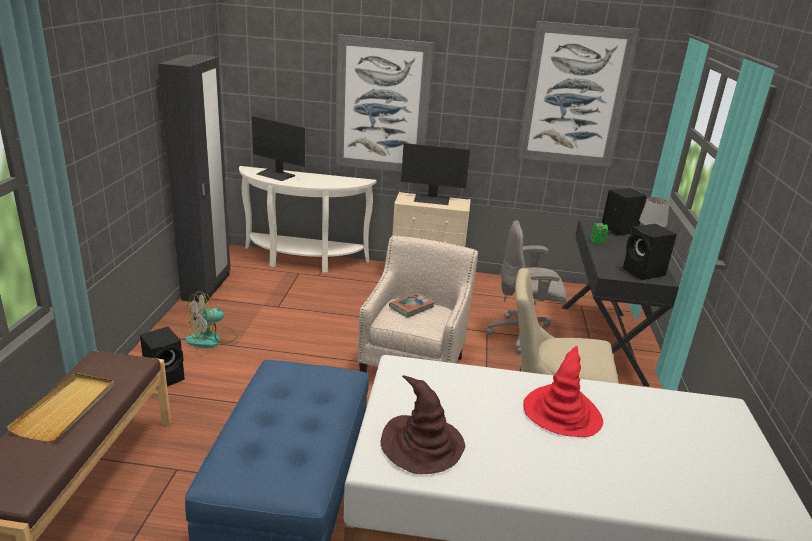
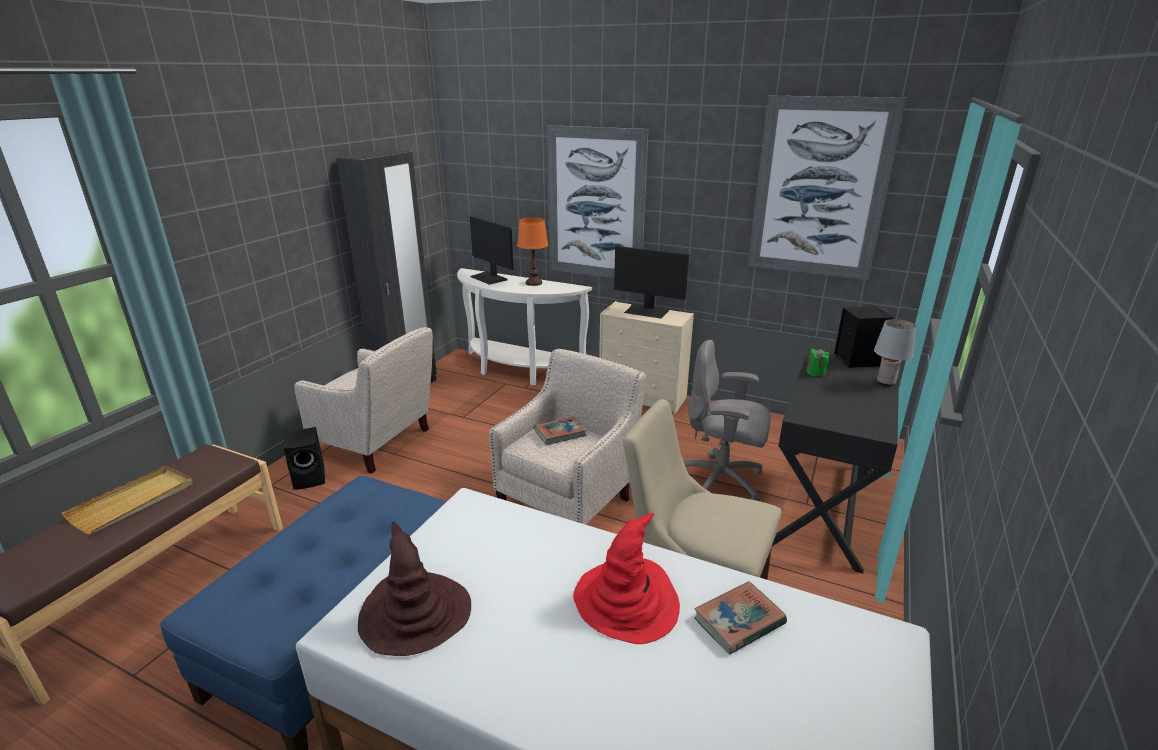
camera: 20 degrees right, 0 degrees up
(212, 339) = (377, 444): fan -> beige armchair
(322, 178) = (533, 283): none -> orange table lamp
(638, 413) = (739, 621): none -> book
(644, 273) = (855, 420): black speaker -> none

